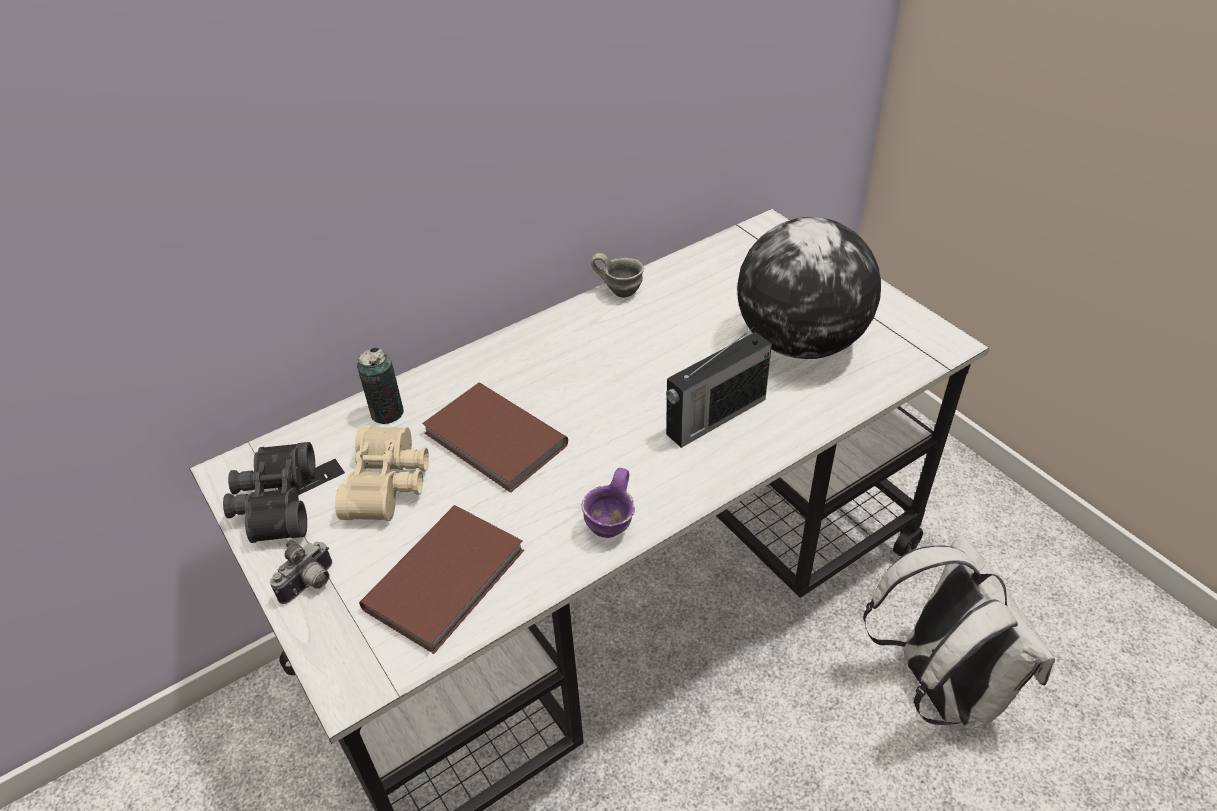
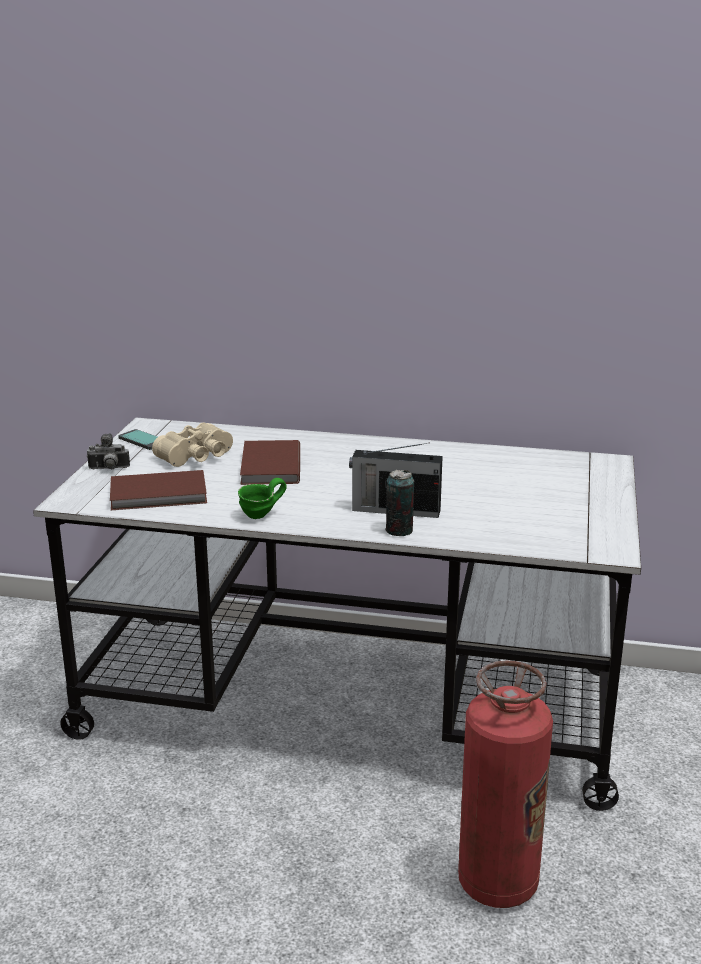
camera: 45 degrees right, 20 degrees down
(273, 503) = (143, 440): black binoculars -> phone
(387, 413) = (243, 436): can -> can (399, 531)
(613, 526) = (261, 516): purple mug -> green mug
(620, 290) = (452, 447): grey mug -> none
(800, 343) = (512, 509): globe -> none
(939, 687) = (497, 883): white backpack -> fire extinguisher

